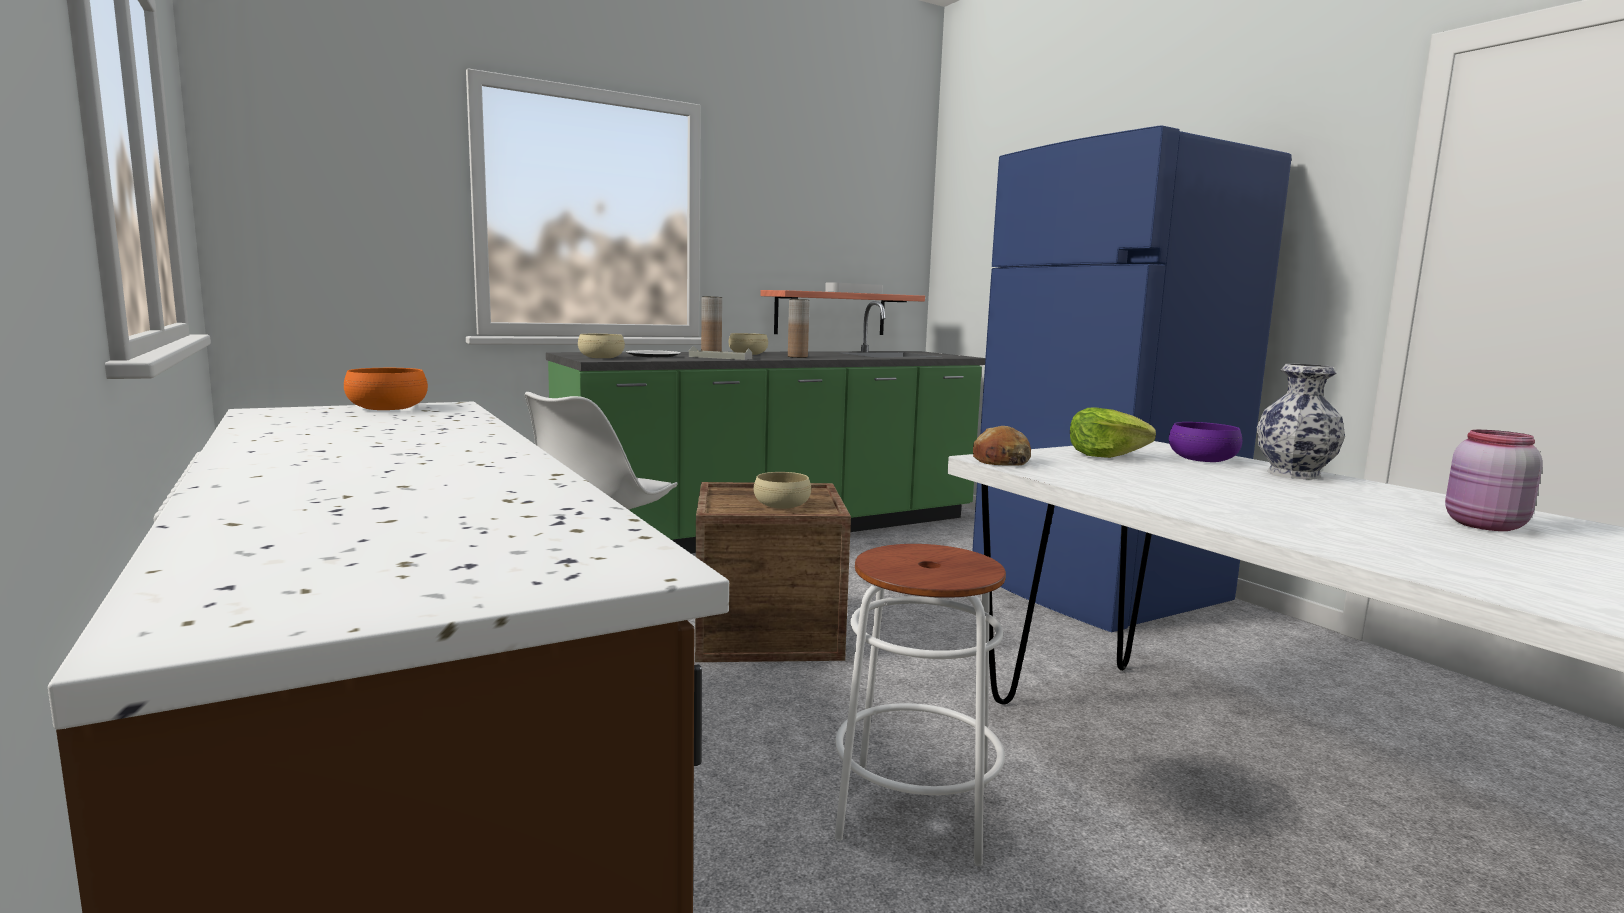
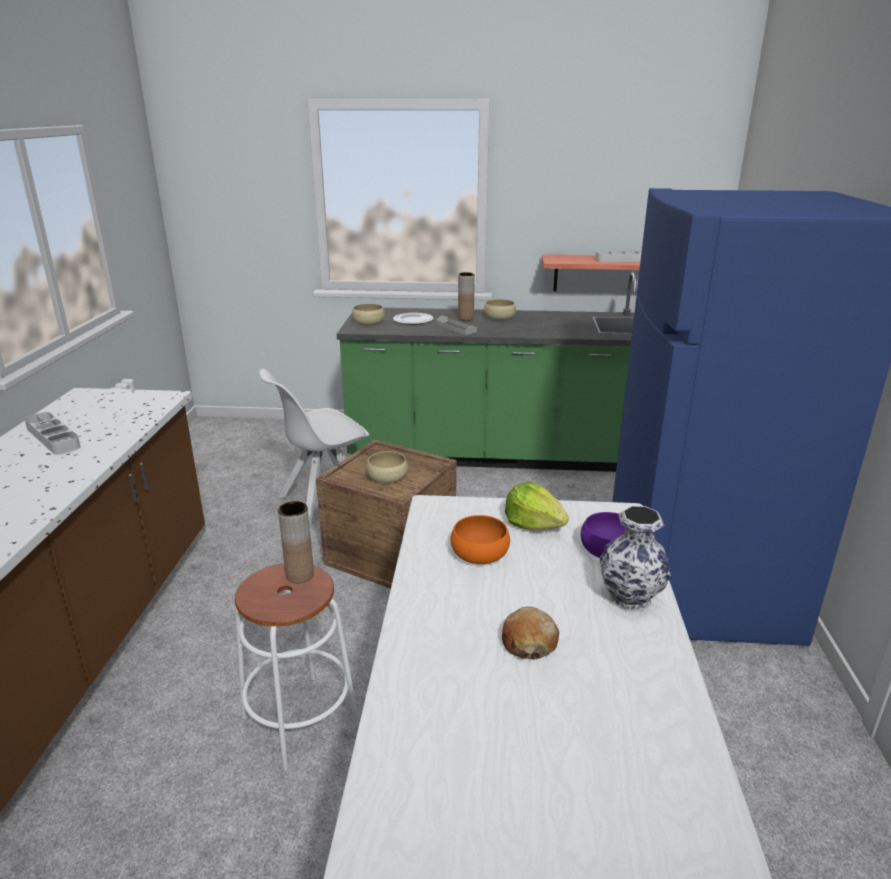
camera: 35 degrees right, 15 degrees up
(338, 436) = (53, 437): none -> grey tray
(388, 408) = (134, 397): orange bowl -> orange bowl (480, 554)
(797, 357) = (526, 329): brown vase -> brown vase (300, 575)
(1001, 461) = (434, 512): bread -> bread (529, 642)
(1483, 525) = (592, 726): pink jar -> none

